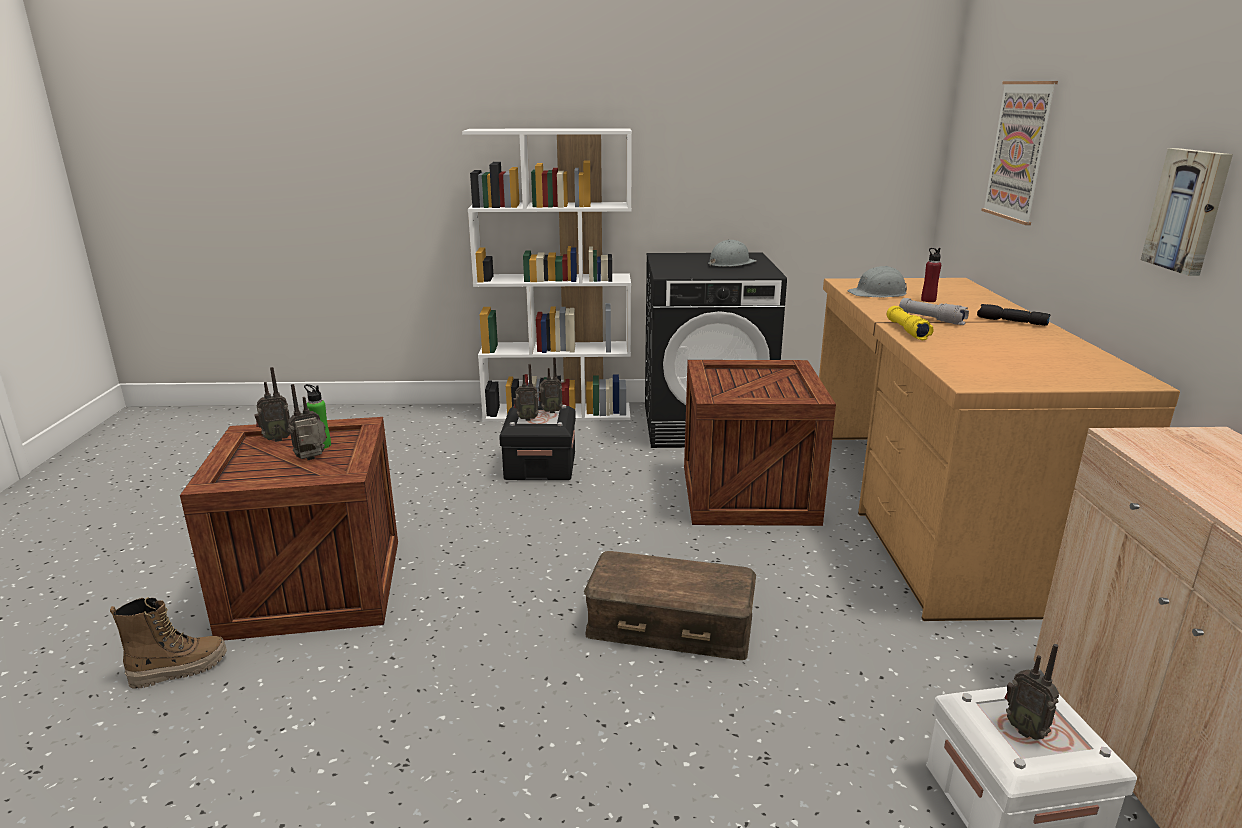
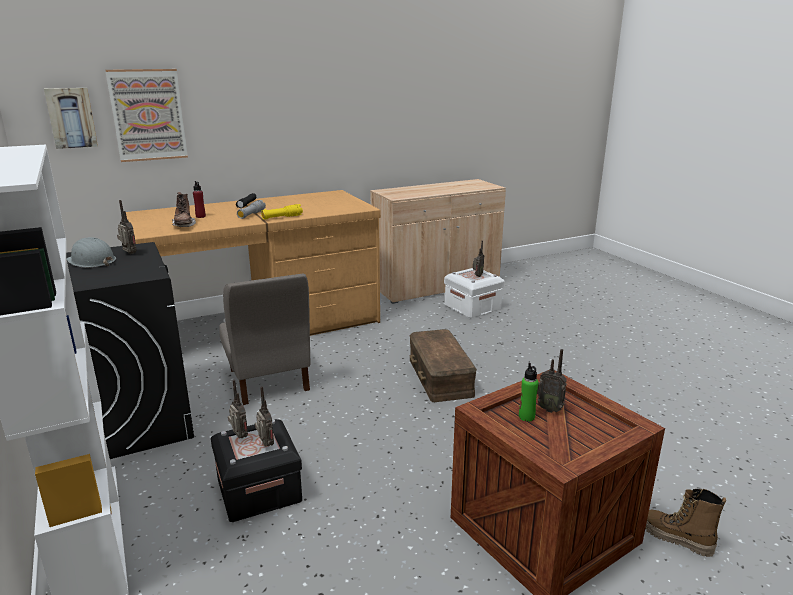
camera: 115 degrees left, 0 degrees up
(276, 439) = (545, 446): radio -> radio (129, 254)
(746, 493) = (268, 380): crate -> grey chair
(878, 293) = (184, 225): grey hard hat -> brown boot
(1189, 210) = (313, 121): picture -> picture (71, 118)

